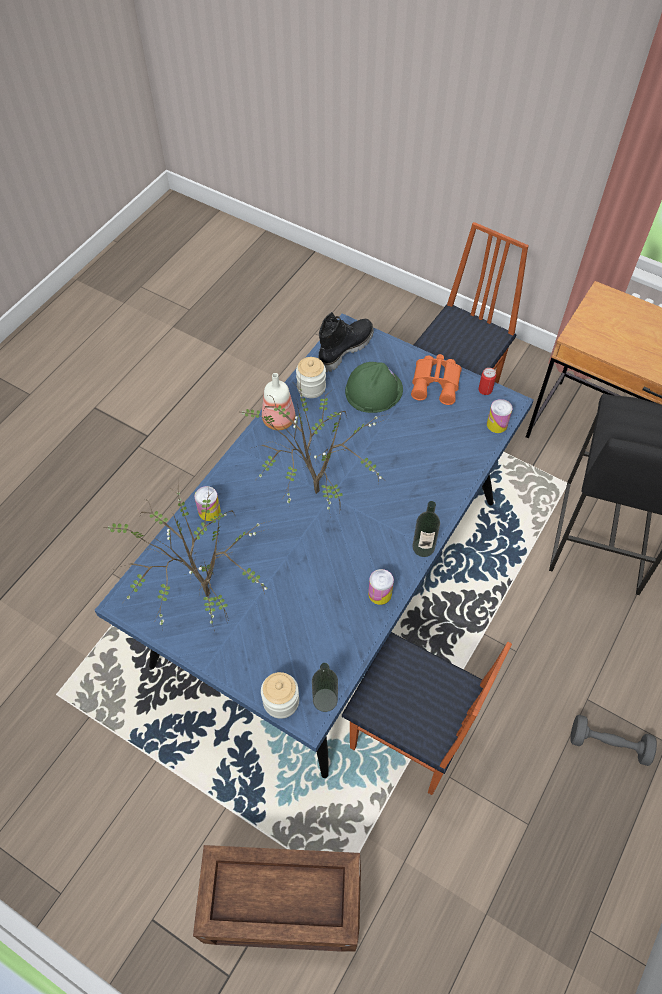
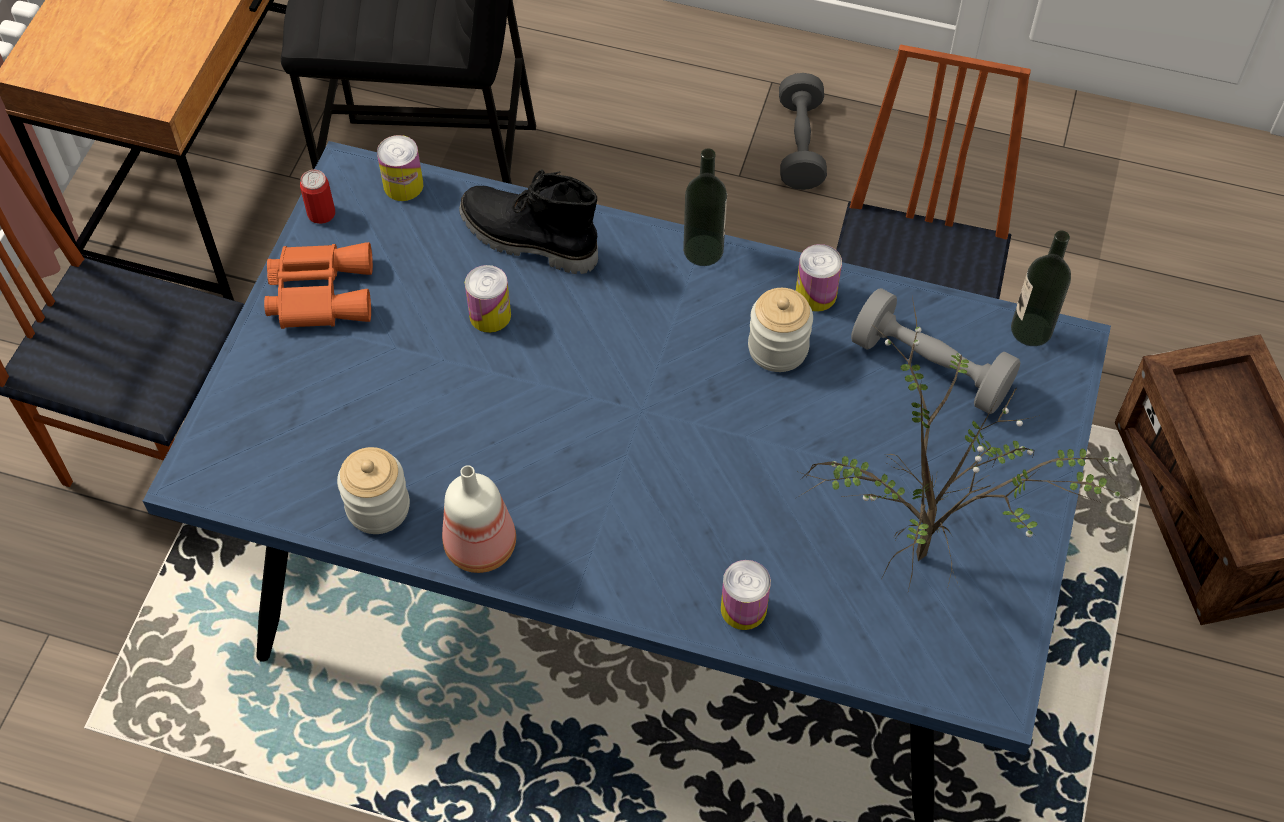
camera: 105 degrees left, 0 degrees up
(281, 701) = (1061, 388): jar -> jar (778, 348)
(313, 494) = (647, 439): potted plant -> none
(315, 636) = (930, 367): none -> grey dumbbell
(345, 349) = (254, 469): black boot -> black boot (527, 240)
(373, 390) = (361, 393): green hard hat -> none
(405, 446) = (490, 315): none -> can

